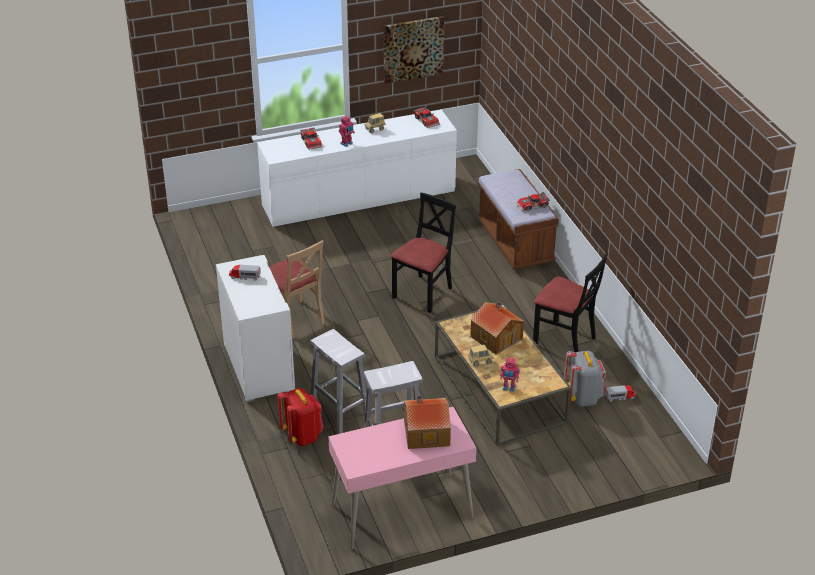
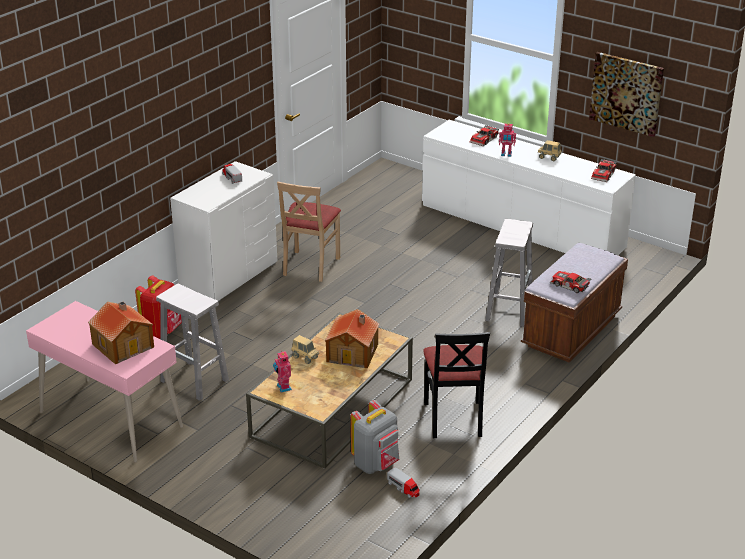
camera: 55 degrees right, 5 degrees down
(339, 416) = (206, 338): white stool -> white stool (509, 310)
(423, 293) = (425, 312): black chair -> none

